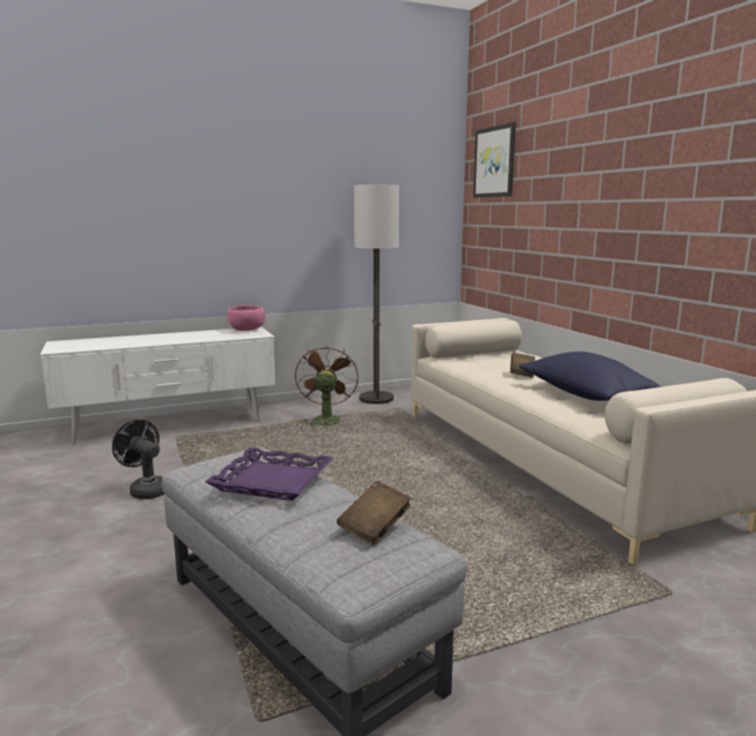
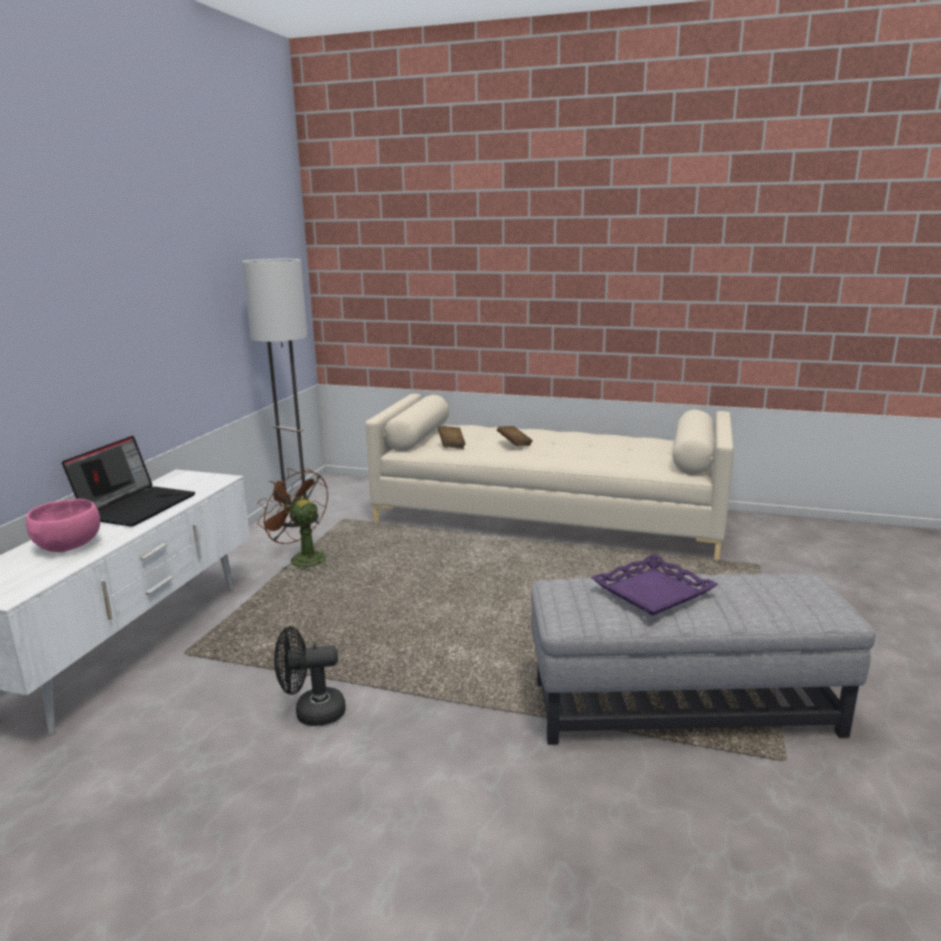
camera: 50 degrees left, 5 degrees up
(194, 335) = (137, 506): none -> laptop
(247, 330) = (179, 478): pink bowl -> pink bowl (69, 545)
(375, 527) = (773, 582): brown book -> brown book (451, 445)
(495, 162) = (366, 225): picture -> none
(584, 395) = (593, 449): blue pillow -> none

